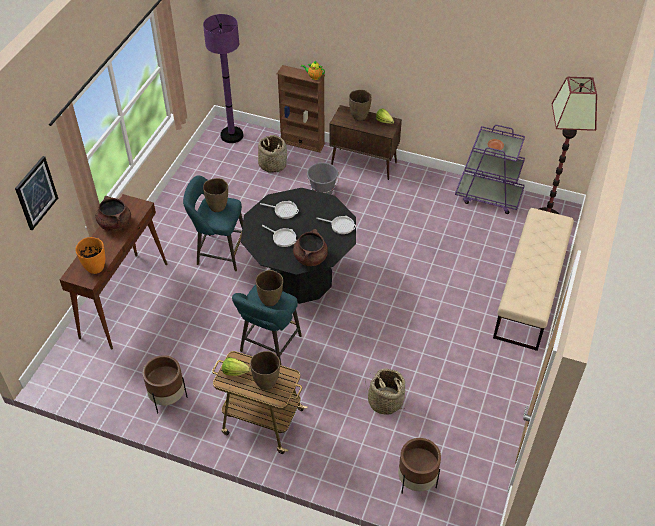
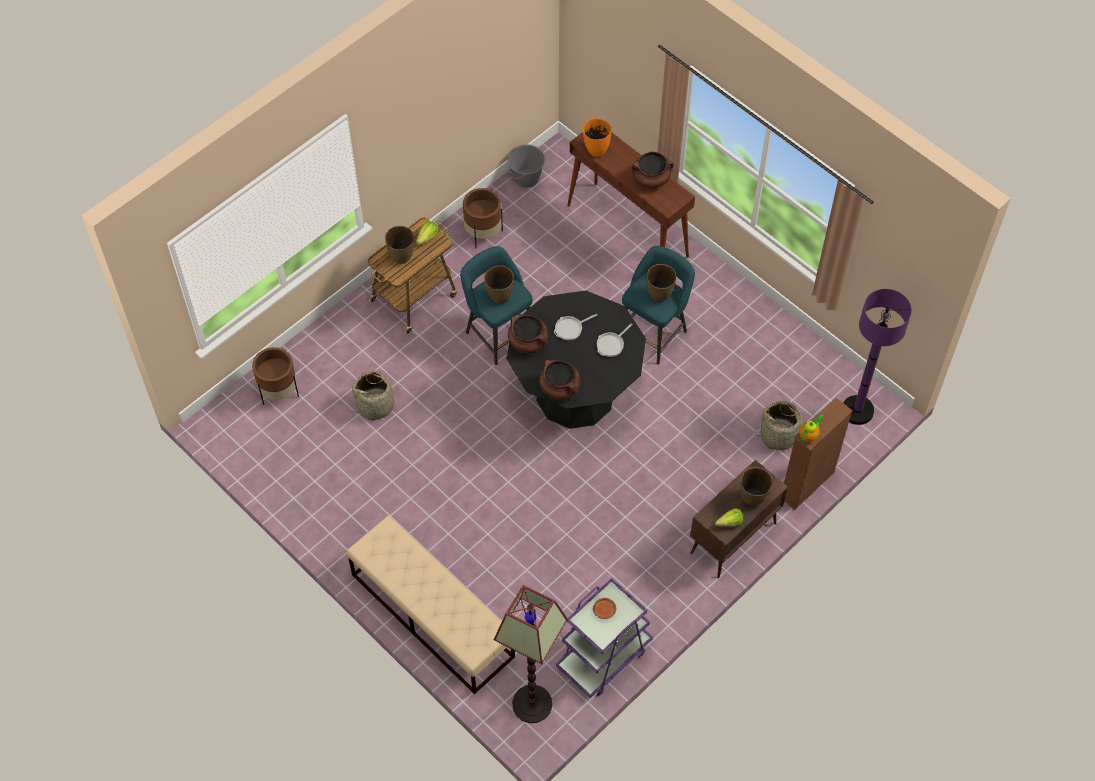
camera: 115 degrees right, 10 degrees up
(36, 193) = (638, 66): picture -> none
(322, 191) = (703, 471): grey bucket -> grey bucket (527, 179)
(340, 225) = (560, 388): frying pan -> brown cooking pot

